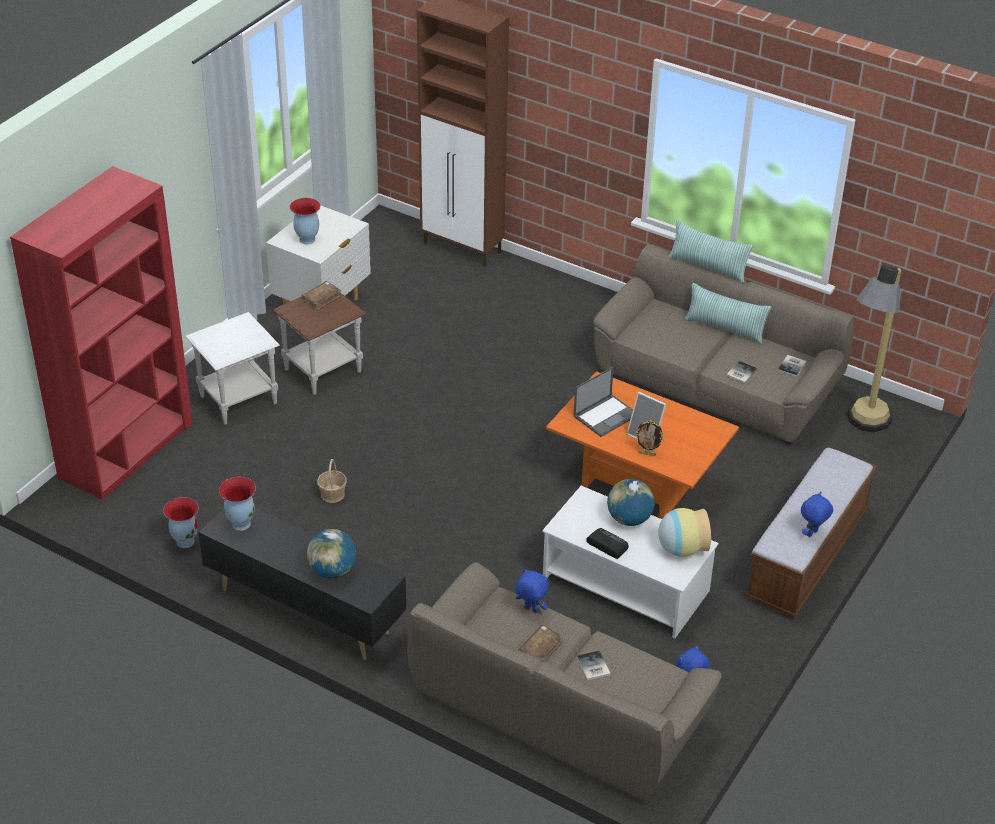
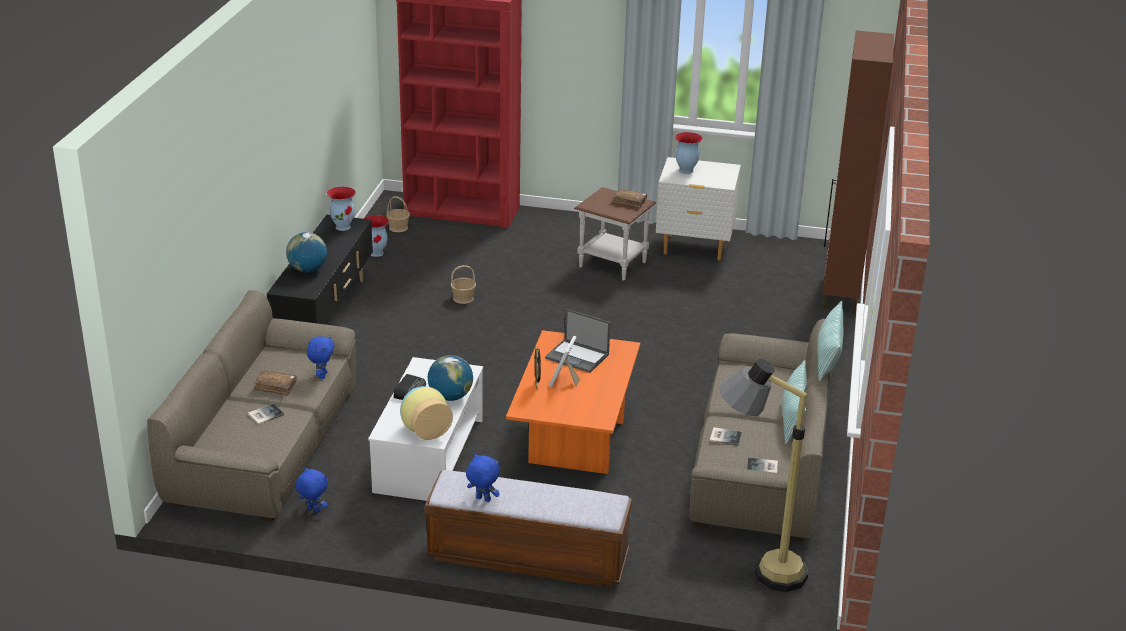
camera: 70 degrees right, 10 degrees down
(132, 510) = (398, 227): none -> basket
(239, 399) = (550, 239): white side table -> none

